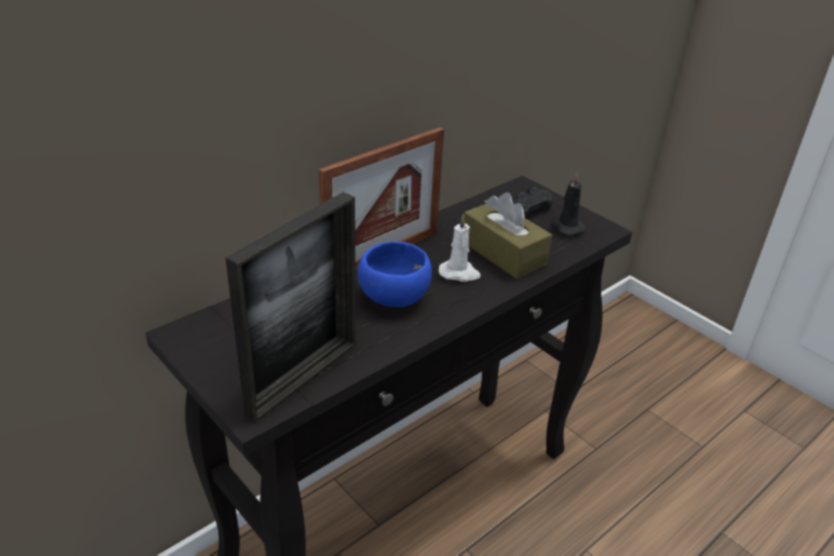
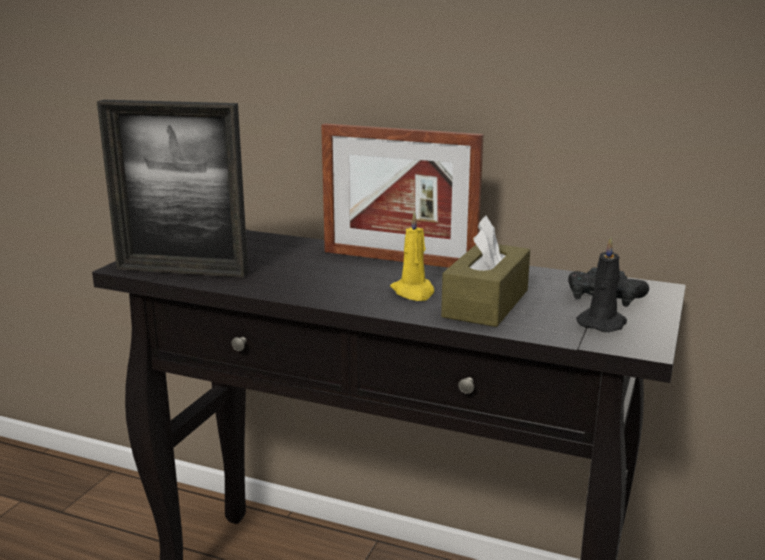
camera: 65 degrees right, 15 degrees down
(395, 298) = (332, 277): blue bowl -> none
(459, 273) = (413, 292): white candle -> yellow candle

